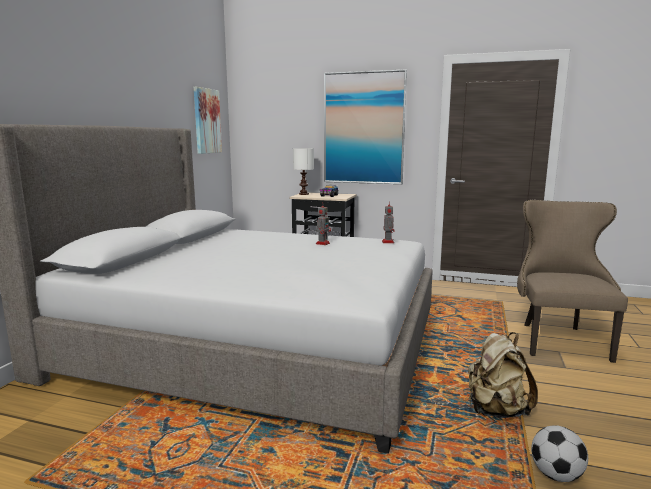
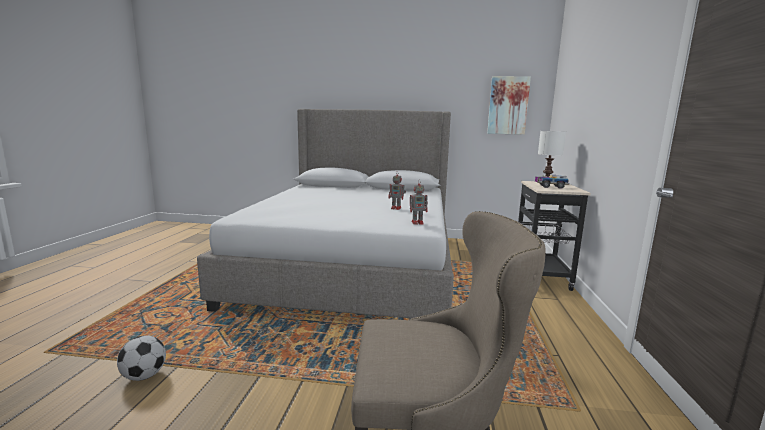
camera: 80 degrees right, 0 degrees up
(363, 128) = (610, 106): picture -> none
(495, 411) = (243, 359): beige backpack -> none

